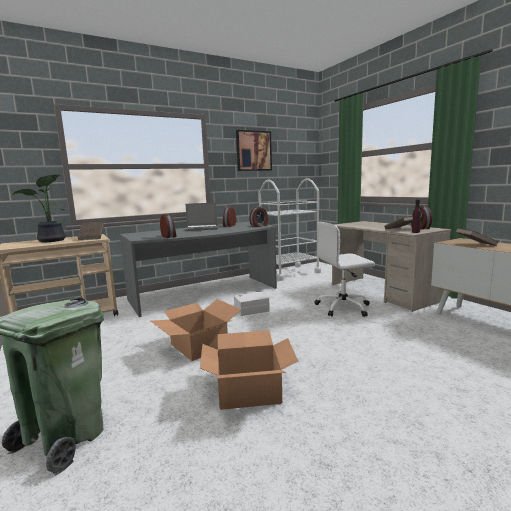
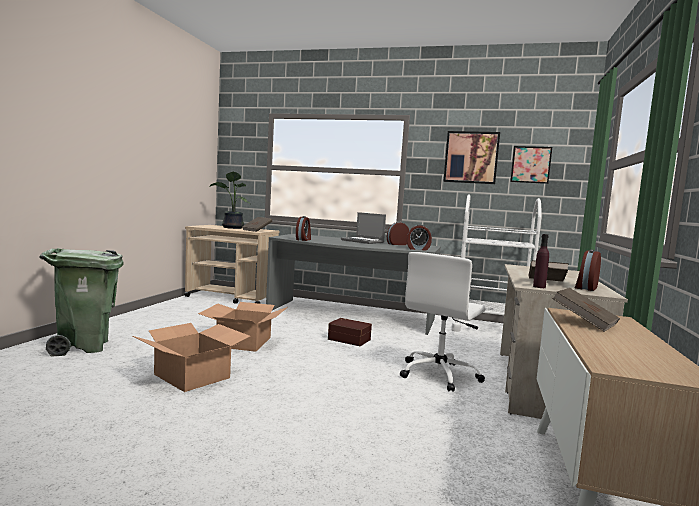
camera: 45 degrees right, 5 degrees down
(251, 309) = (349, 339): white storage box -> brown storage box
(289, 155) = (530, 164): none -> picture
(344, 307) = (439, 374): white office chair -> white office chair turned 90 degrees counterclockwise

